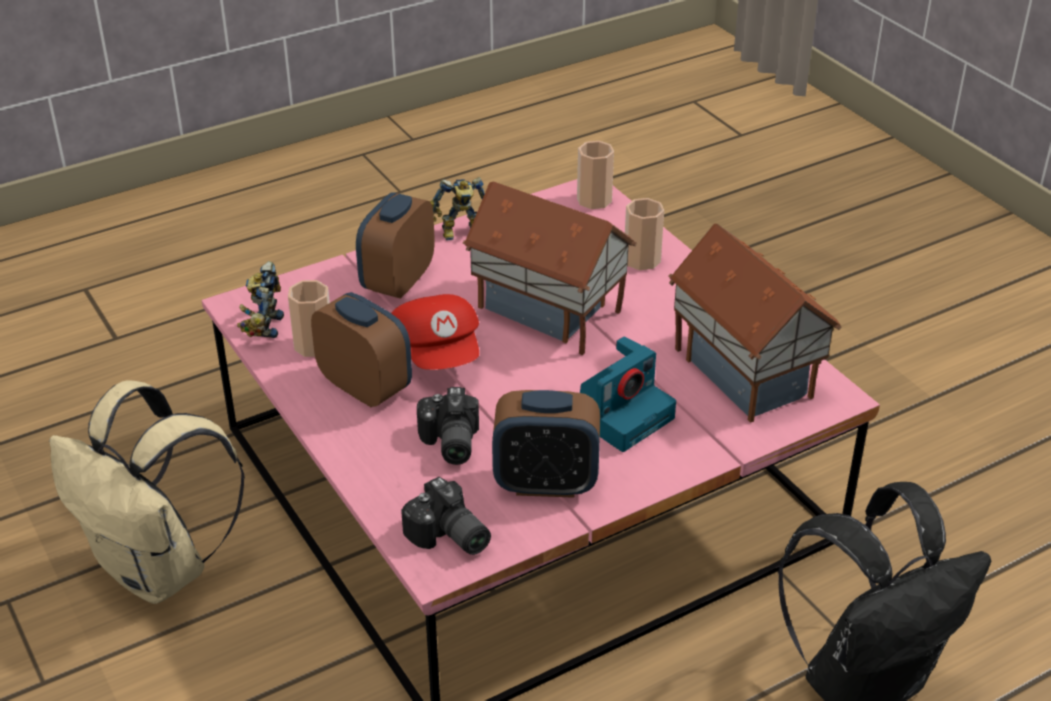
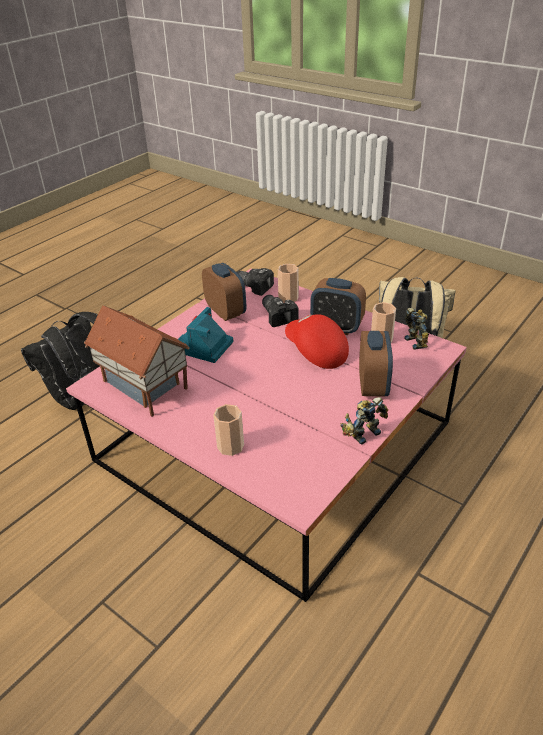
camera: 160 degrees right, 0 degrees up
(546, 483) = (226, 312): alarm clock -> alarm clock turned 75 degrees clockwise
(547, 313) = (271, 390): toy house -> none
(594, 200) = (291, 494): cup -> cup (288, 298)

